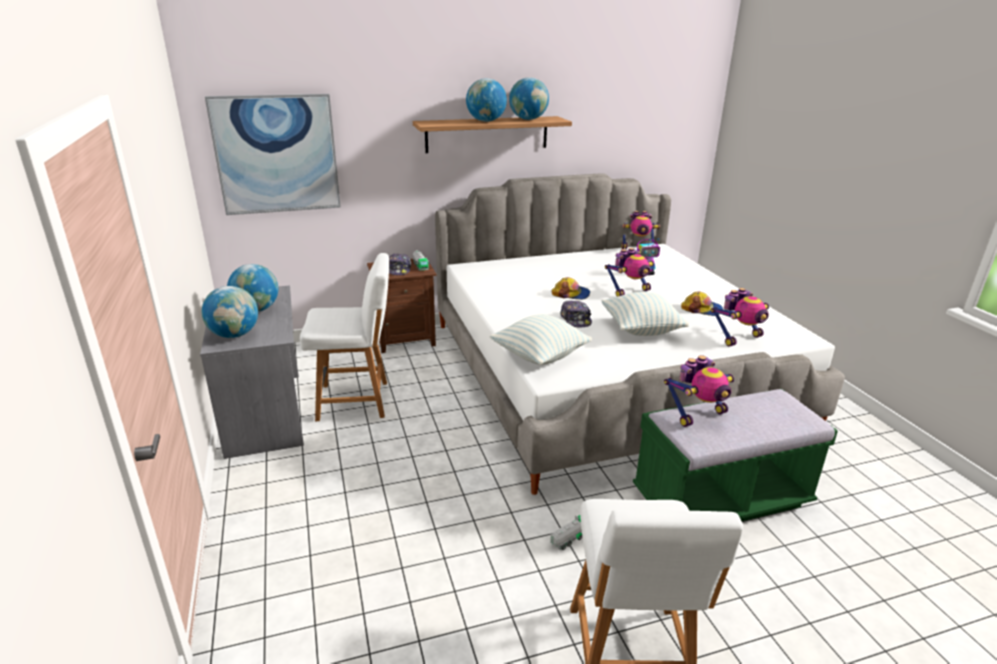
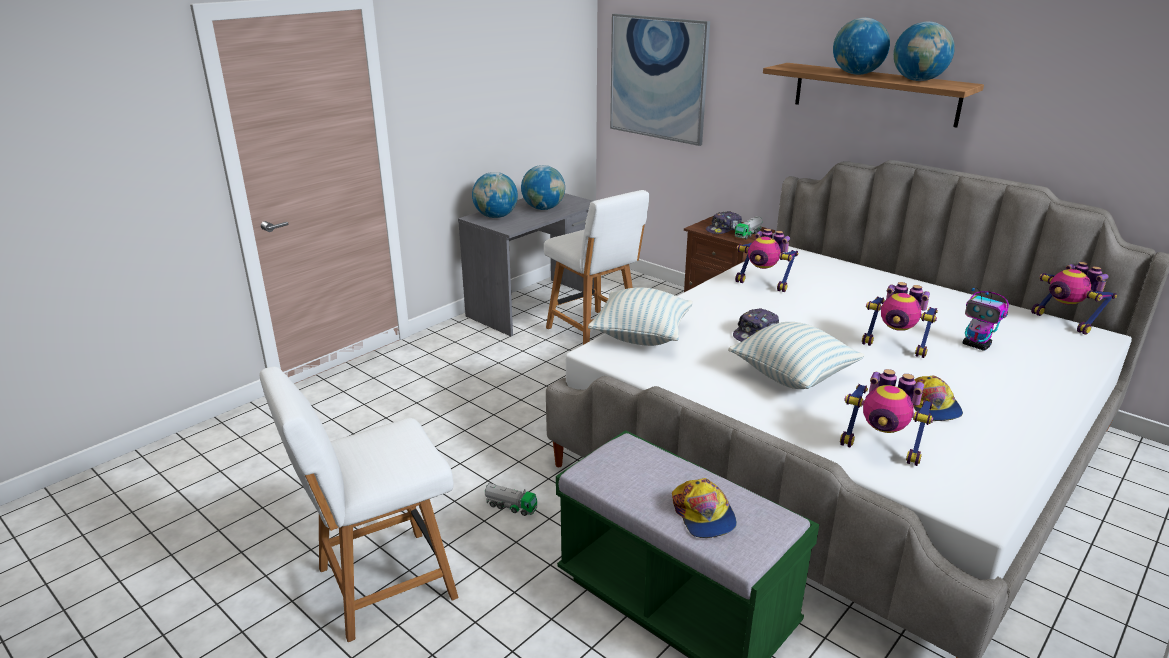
camera: 60 degrees right, 0 degrees up
(571, 294) = (820, 316): cap -> cap (703, 515)
(698, 414) = (650, 460): toy robot -> toy robot (763, 284)

